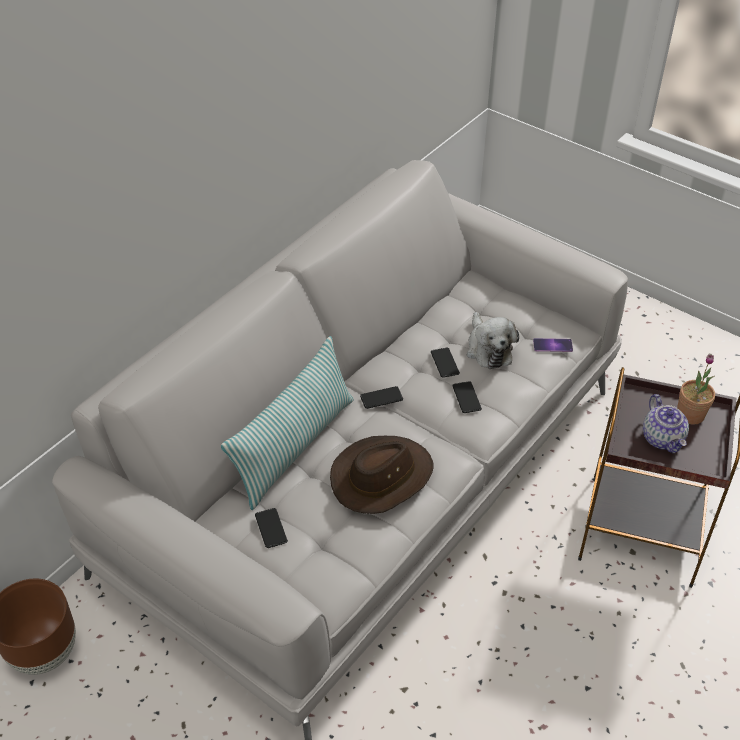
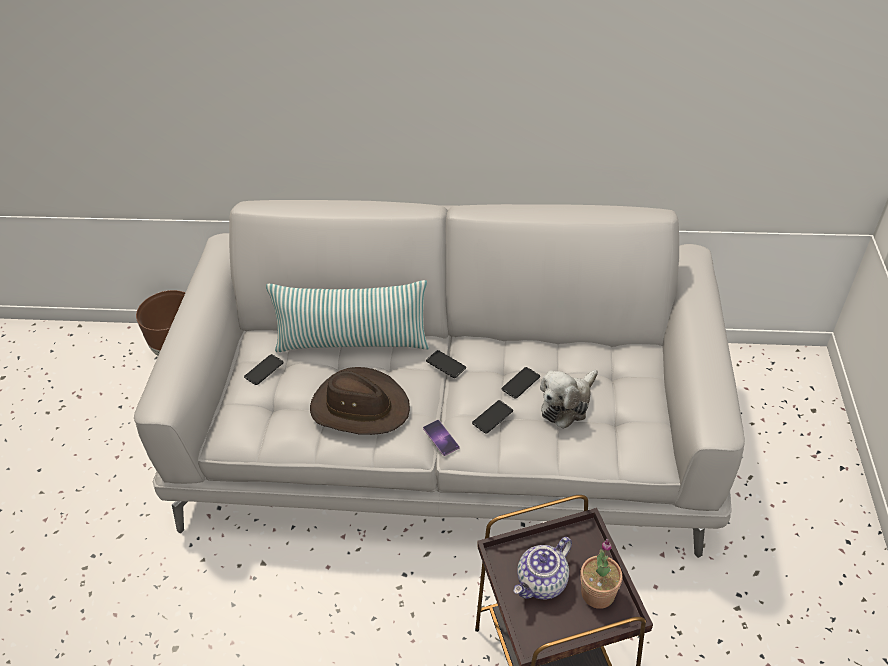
camera: 60 degrees right, 0 degrees up
(552, 345) = (616, 447): phone -> phone (441, 438)

